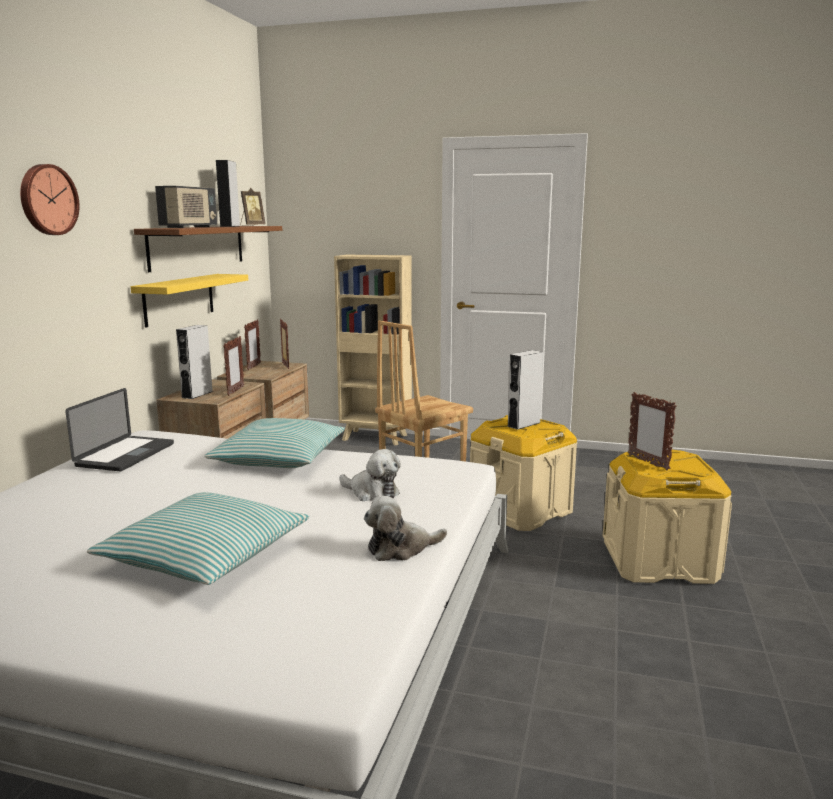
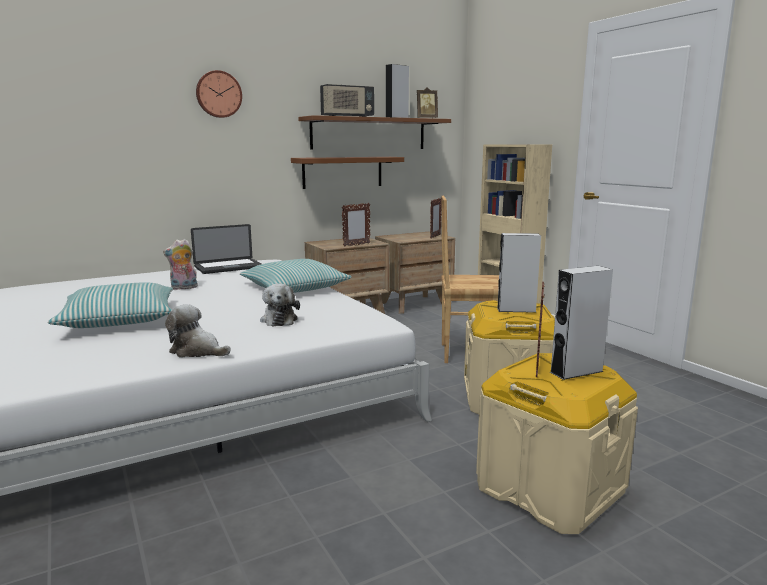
camera: 45 degrees right, 0 degrees up
(148, 496) = (183, 288): none -> plush toy
(179, 299) = (342, 172): yellow shelf -> brown shelf
(197, 394) = (331, 243): grey speaker -> grey speaker (576, 372)
(253, 367) = (413, 234): picture frame -> none

